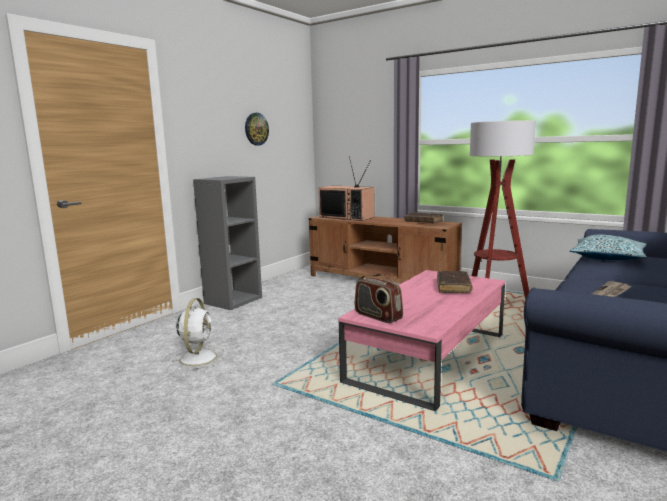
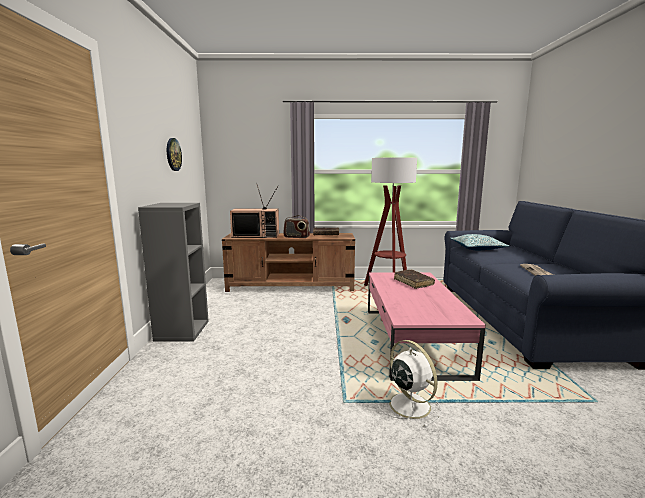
camera: 35 degrees left, 0 degrees up
(198, 357) = (233, 400): white fan -> white fan (408, 404)
(377, 316) = (417, 317): radio -> radio (296, 237)

